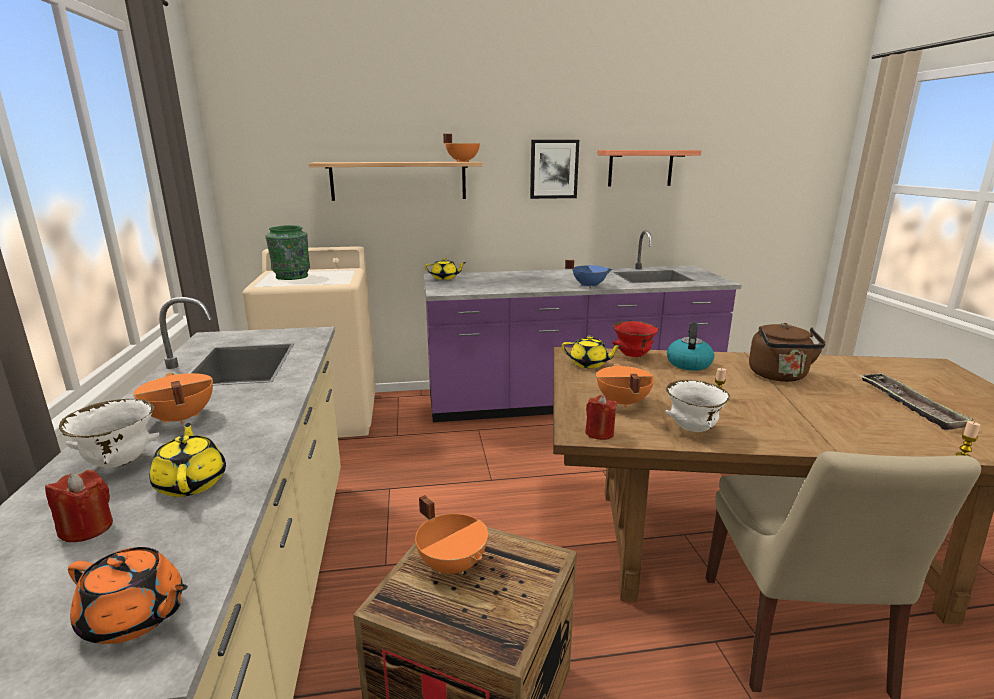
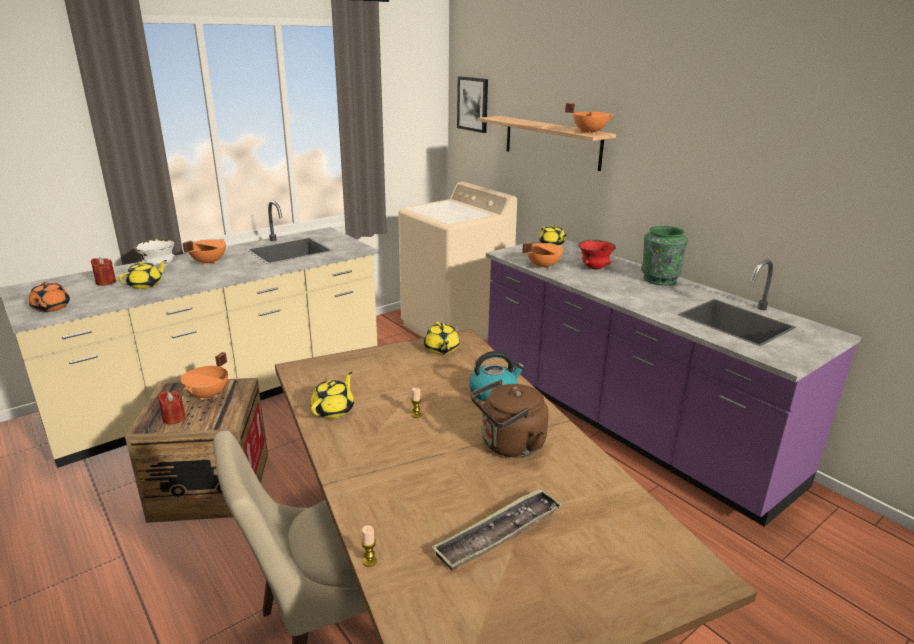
camera: 60 degrees right, 5 degrees up
(292, 277) = (443, 208): green vase -> green vase (659, 280)
(553, 169) = (689, 155): picture -> picture (473, 104)
(589, 286) = (624, 298): blue cooking pot -> none
(599, 433) = (302, 375): red candle -> red candle (174, 418)
(622, 402) = (366, 375): orange cooking pot -> orange cooking pot (542, 266)
(632, 356) = (483, 364): red bowl -> red bowl (594, 268)
(640, 168) = (802, 173): shelf -> none
(692, 429) = (334, 410): white bowl -> yellow teapot

